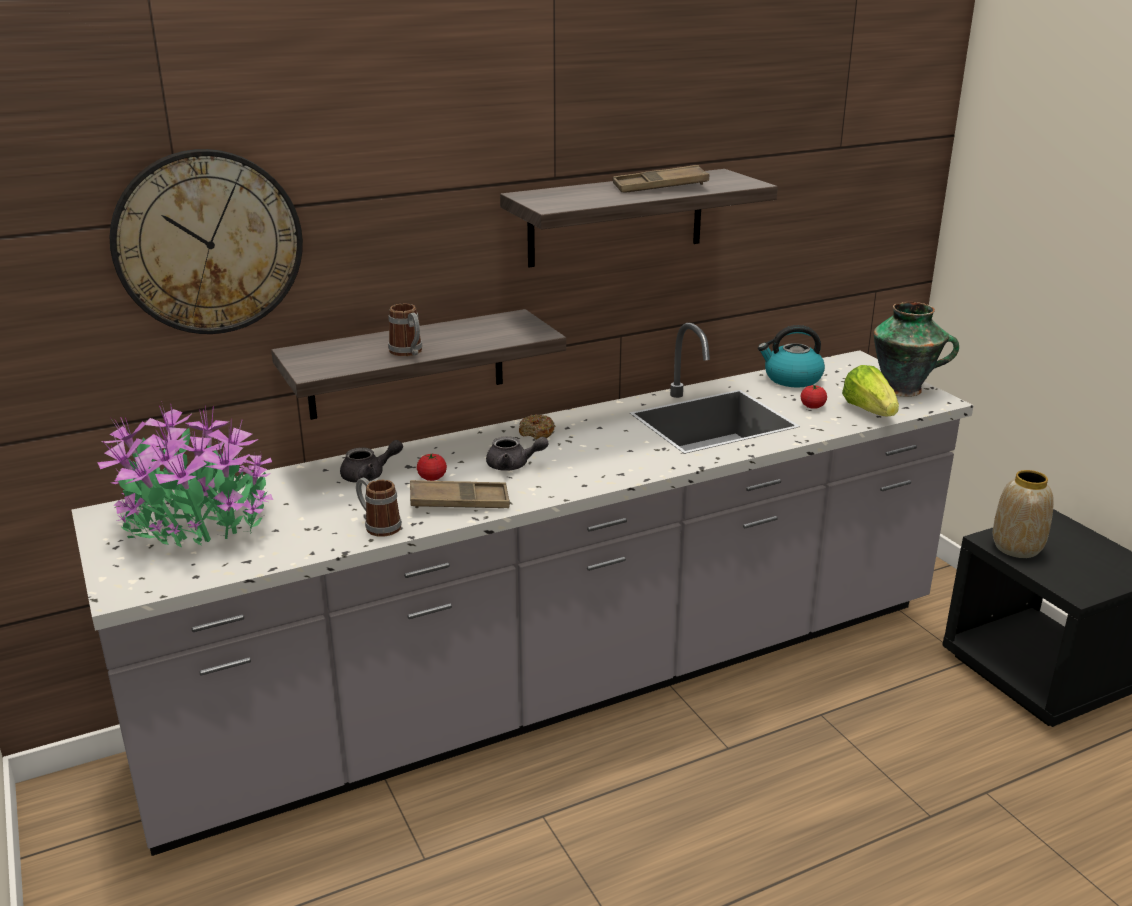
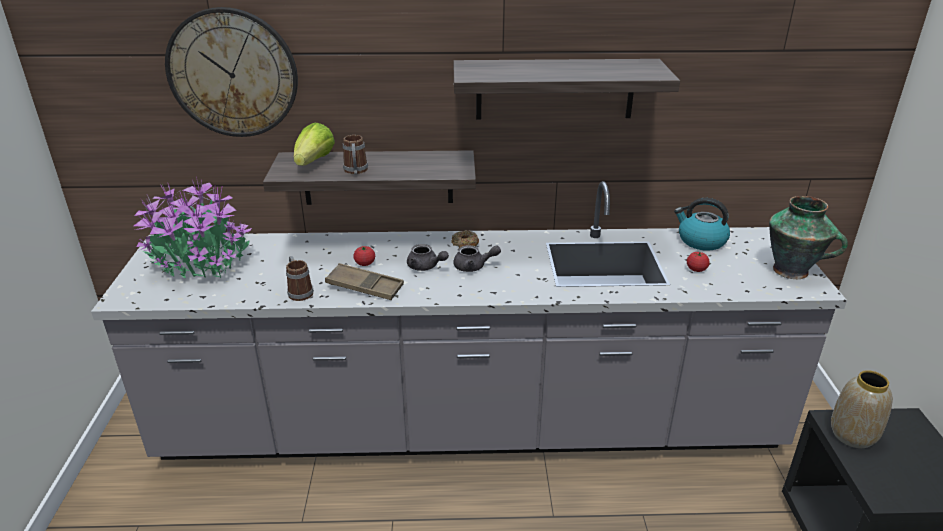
camera: 25 degrees right, 5 degrees up
(369, 475) = (328, 252): grey teapot -> grey teapot (474, 267)
(660, 187) = (579, 69): brown tray -> none
(869, 411) = (742, 284): lettuce -> lettuce (314, 162)

